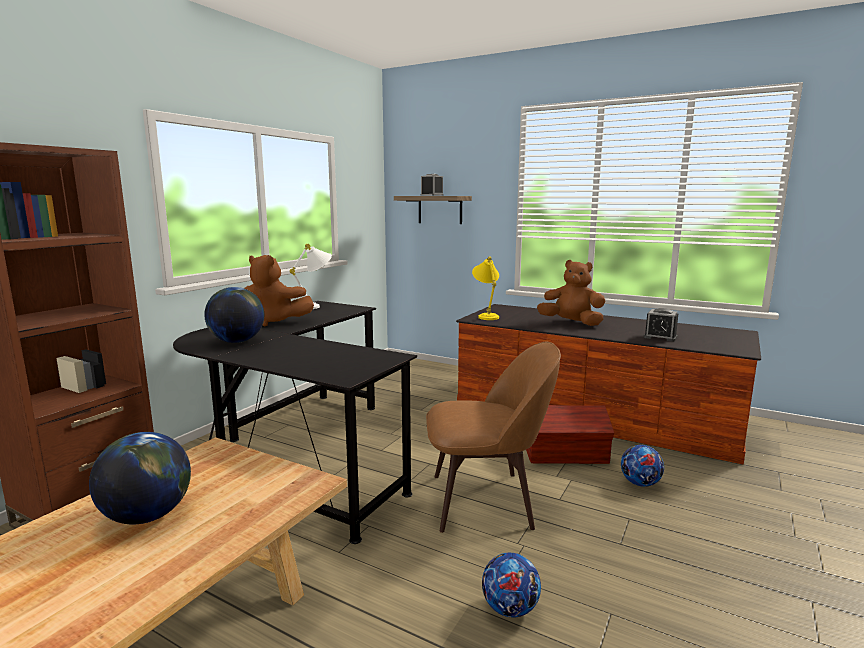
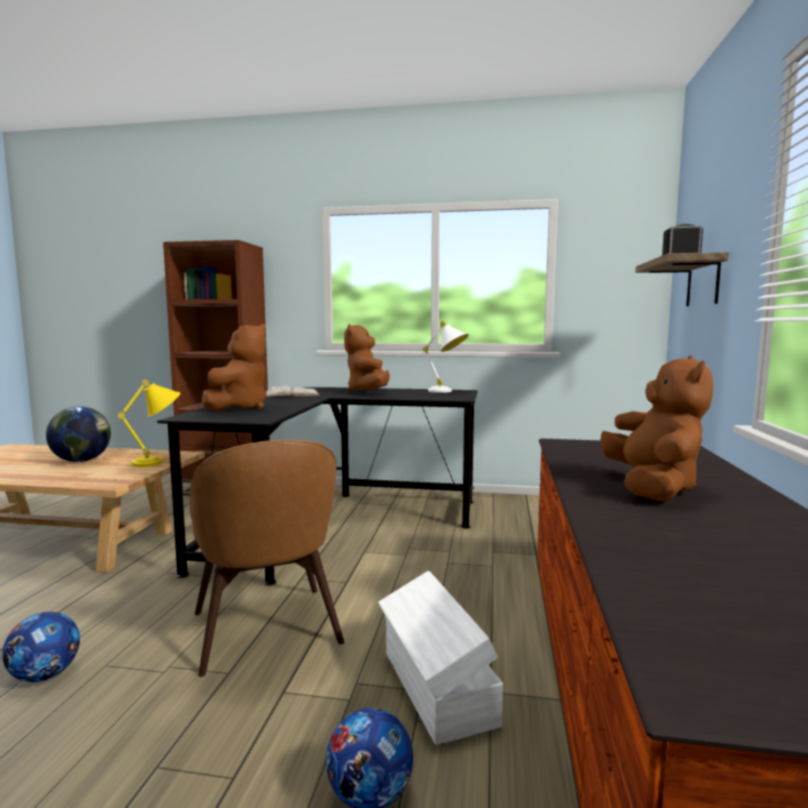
camera: 70 degrees right, 5 degrees down
(237, 341) = (292, 394): globe -> white book
(309, 360) = (240, 407): none -> brown plush toy
(486, 316) = (592, 446): yellow table lamp -> yellow table lamp (159, 462)
(567, 455) = (436, 688): brown storage box -> white storage box
(660, 337) = (673, 563): alarm clock -> none

